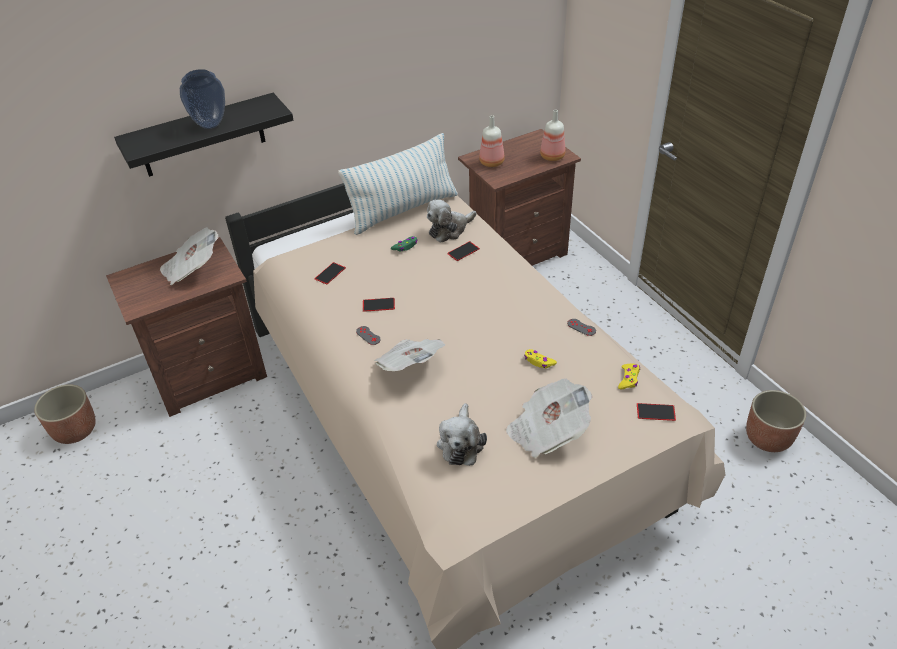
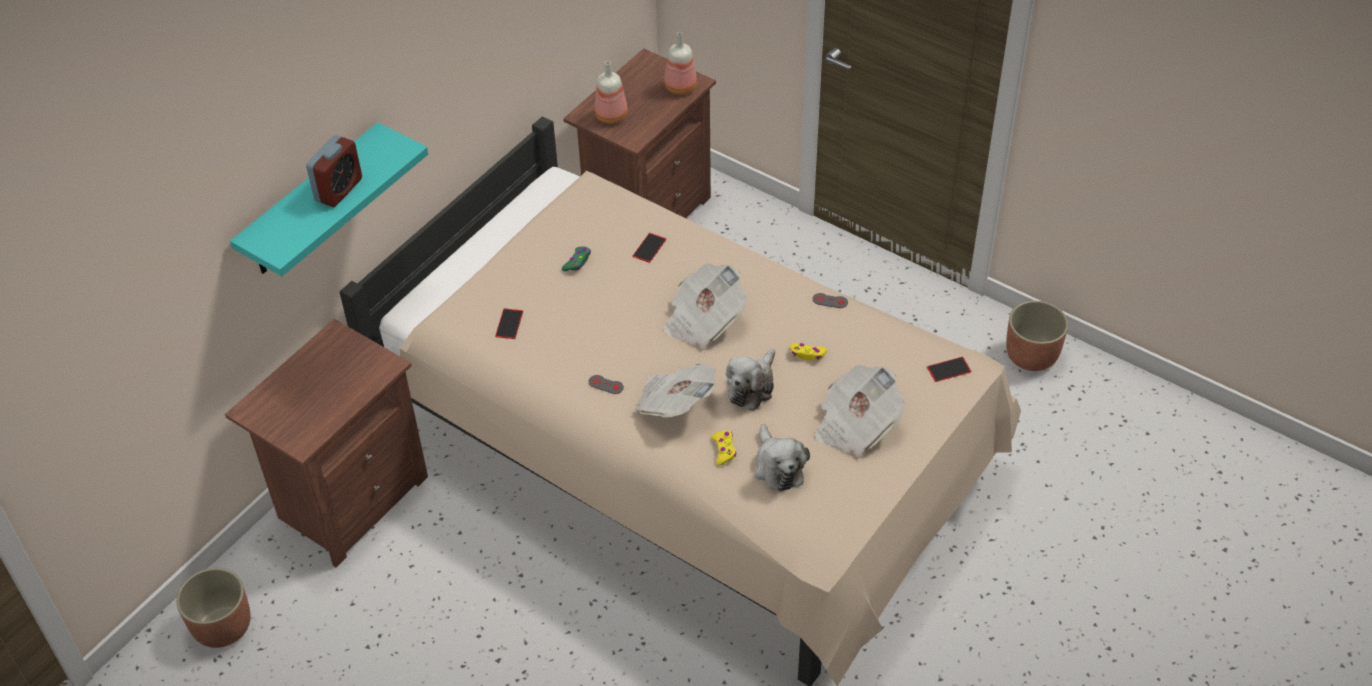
camera: 25 degrees left, 5 degrees up
(192, 269) = (333, 371): newspaper -> newspaper (703, 320)
(202, 136) = (312, 203): black shelf -> turquoise shelf
(210, 124) = (338, 190): vase -> alarm clock
(378, 305) = (593, 344): phone -> none
(403, 210) = (542, 214): pillow -> none
(449, 229) = (615, 224): plush toy -> plush toy (752, 386)
(628, 379) = (906, 343): yellow game controller -> yellow game controller (724, 450)

